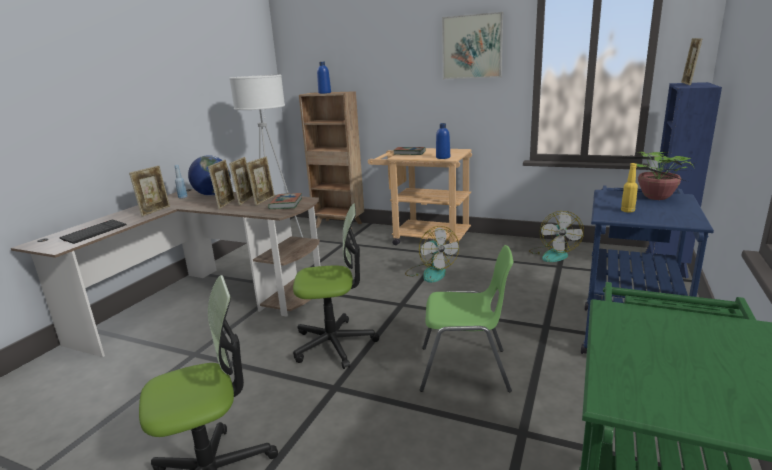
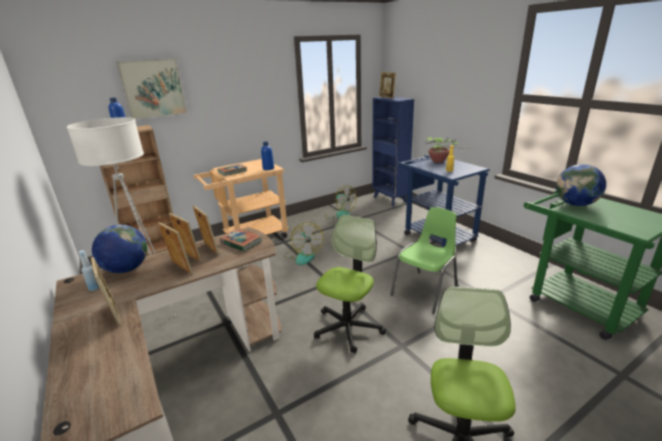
camera: 55 degrees left, 5 degrees up
(94, 232) = (120, 370): keyboard -> none
(430, 272) = (303, 256): fan -> fan turned 60 degrees clockwise
(472, 47) = (253, 78): picture -> picture (153, 88)
(664, 316) = (575, 204): none -> globe

